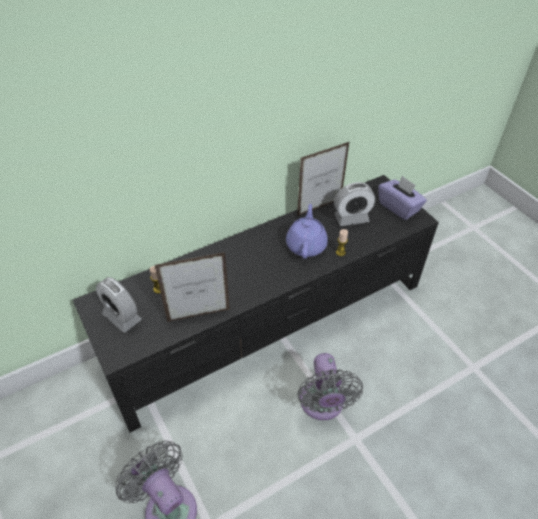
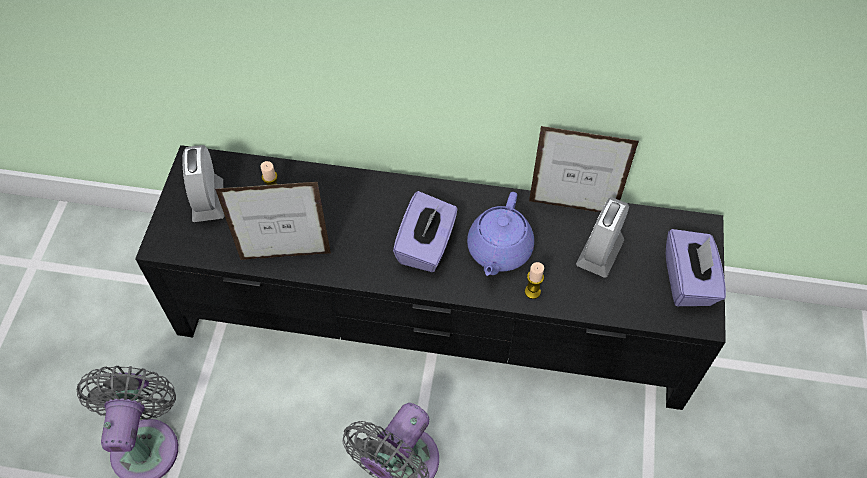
camera: 40 degrees right, 10 degrees up
(199, 315) = (285, 256): picture frame -> picture frame turned 150 degrees clockwise
(269, 264) = (426, 246): none -> purple tissue box
(306, 245) = (499, 251): purple teapot -> purple teapot turned 150 degrees clockwise
(351, 218) = (600, 253): alarm clock -> alarm clock turned 90 degrees clockwise

